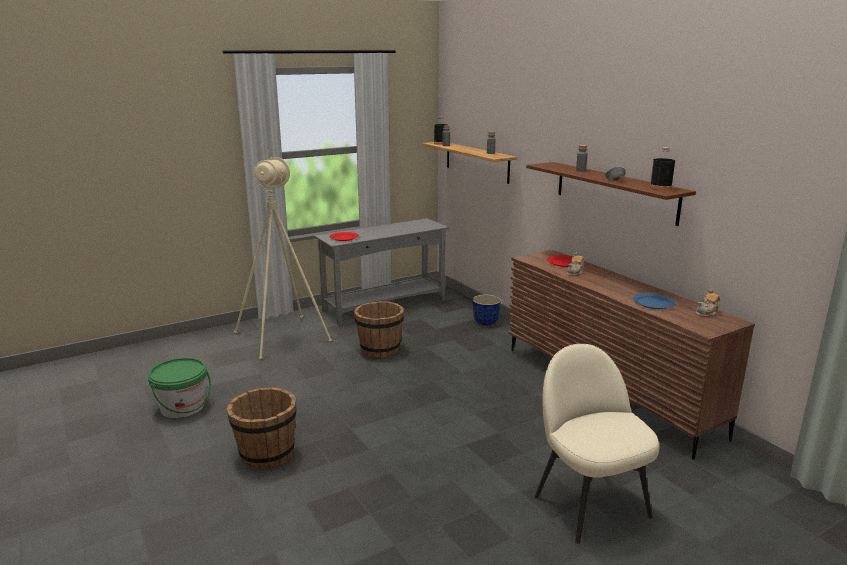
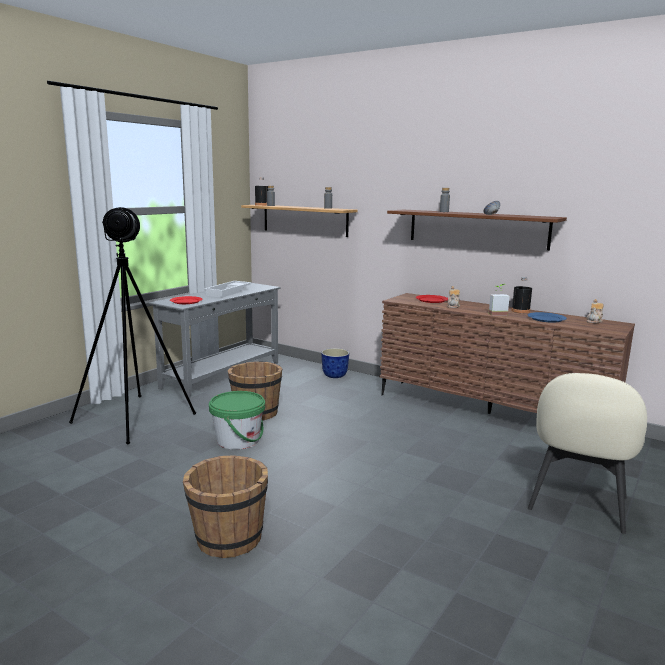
camera: 25 degrees left, 5 degrees down
(182, 407) = (70, 513): green bucket -> green bucket (238, 440)
(282, 337) = (134, 418): beige floor lamp -> black floor lamp
(393, 229) = (229, 292): none -> white tray
(589, 504) = (577, 505): beige chair -> beige chair turned 105 degrees counterclockwise
(607, 288) = (496, 313): none -> potted plant
(660, 188) = (537, 216): black bottle -> black bottle (520, 311)

